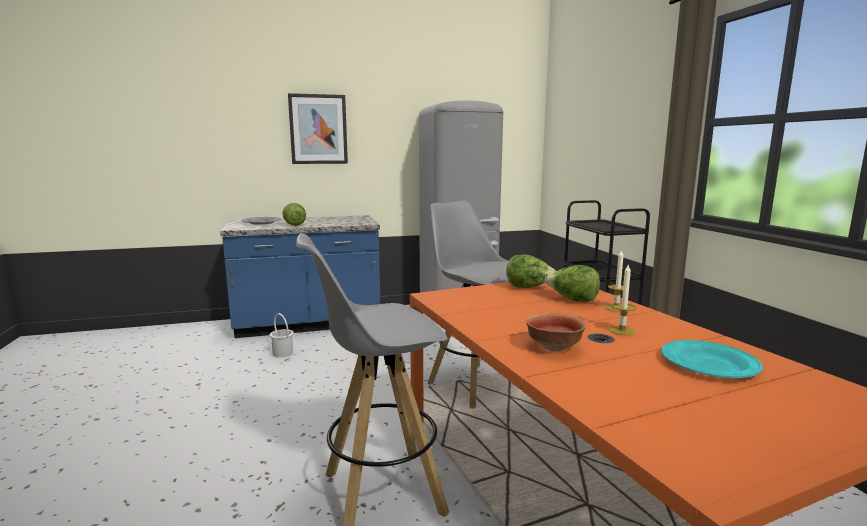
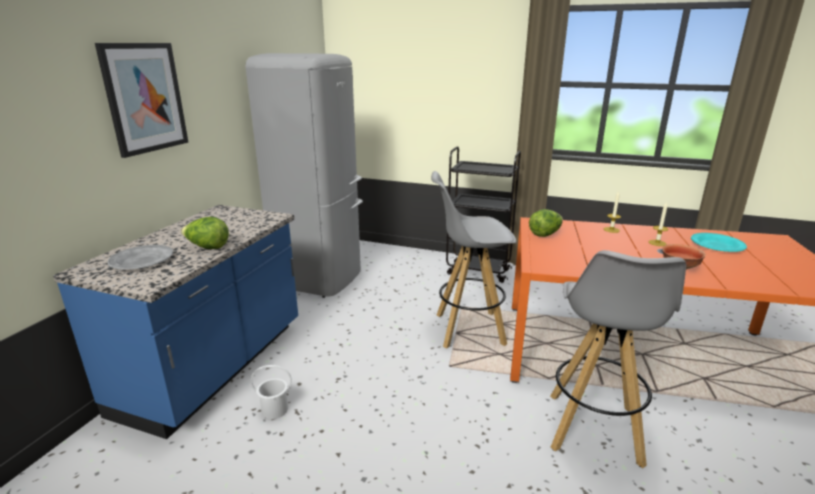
camera: 55 degrees left, 10 degrees up
(572, 300) = (586, 233): lettuce -> none

